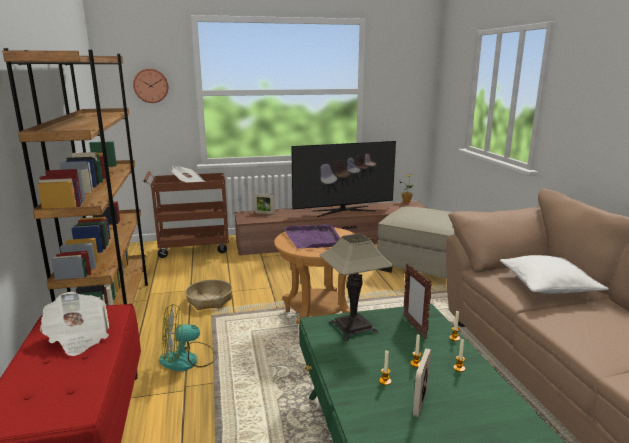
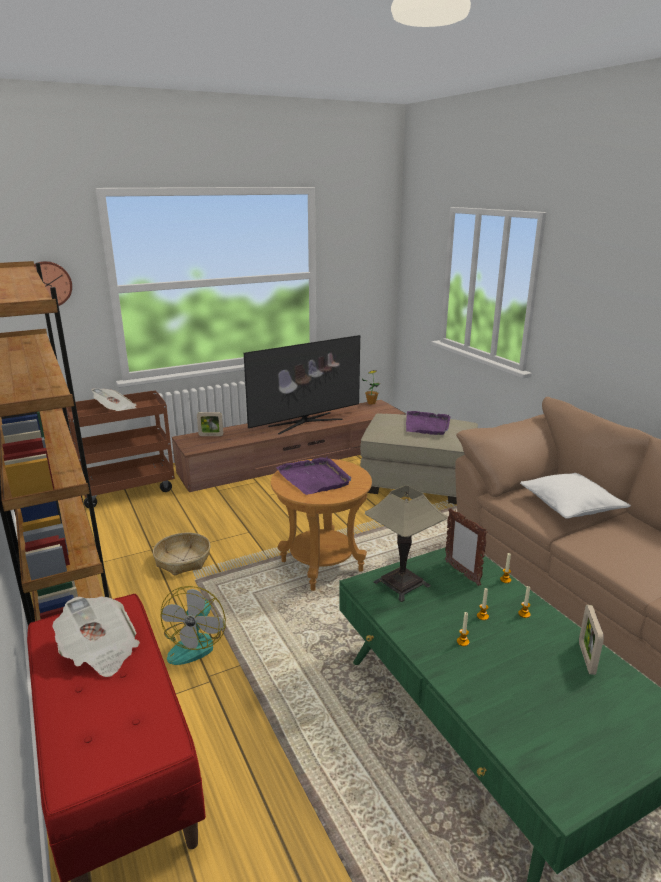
camera: 15 degrees left, 5 degrees up
(188, 360) = (195, 642): fan -> fan turned 45 degrees counterclockwise
(420, 402) = (505, 659): picture frame -> picture frame (586, 658)
(440, 216) = (427, 425): none -> purple tray

